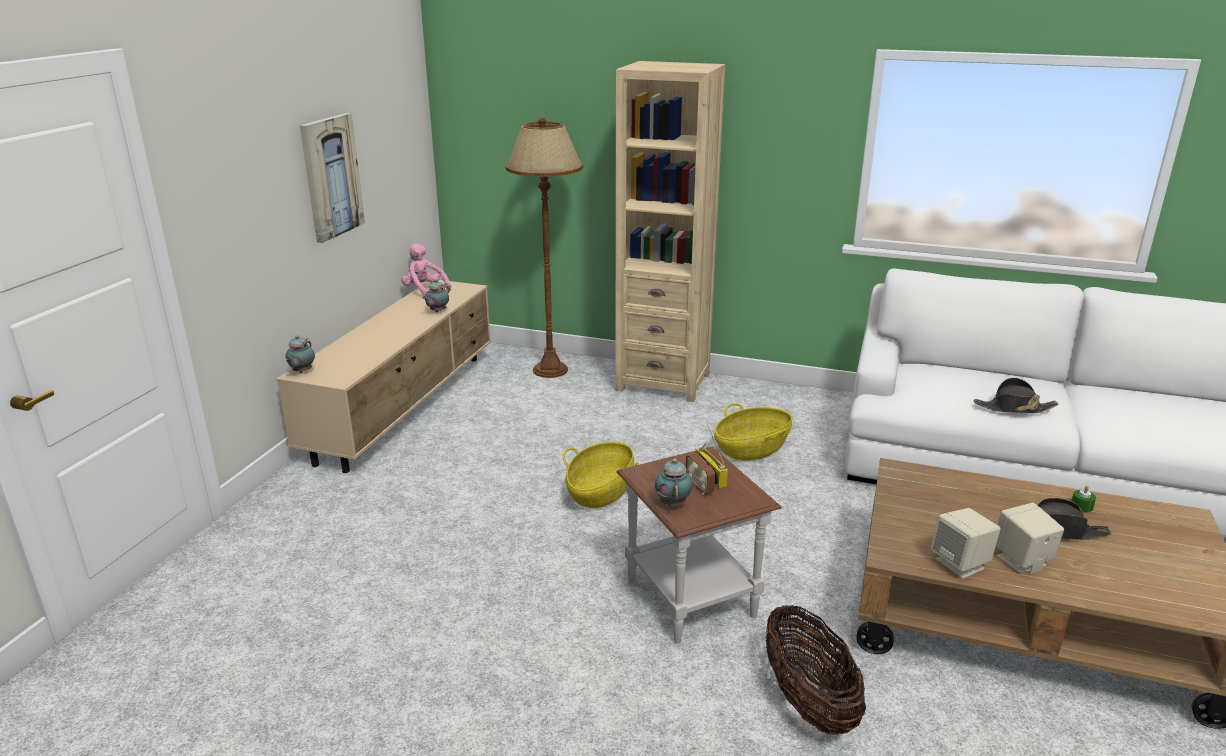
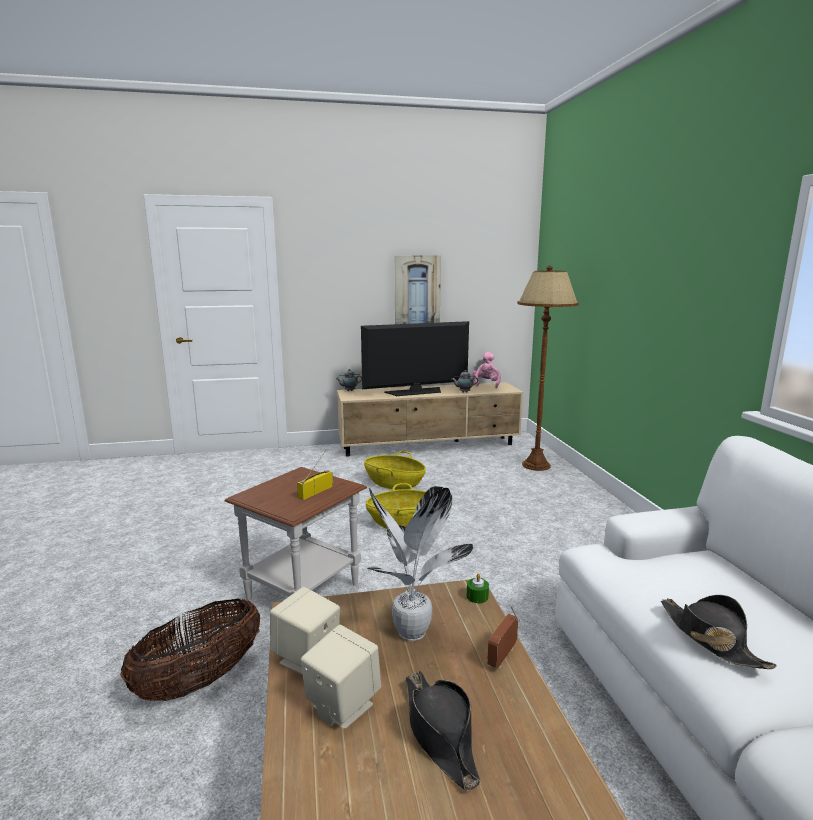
camera: 60 degrees right, 10 degrees down
(387, 335) = (415, 392): none -> television
(663, 382) = (589, 503): beige bookcase -> none
(673, 503) = (266, 488): teapot -> none
(699, 487) = (295, 492): radio -> radio (503, 657)
(752, 449) = (544, 565): basket -> basket (394, 483)
(947, 510) = (413, 634): none -> potted plant
(1081, 506) = (532, 754): green candle -> green candle (477, 596)

